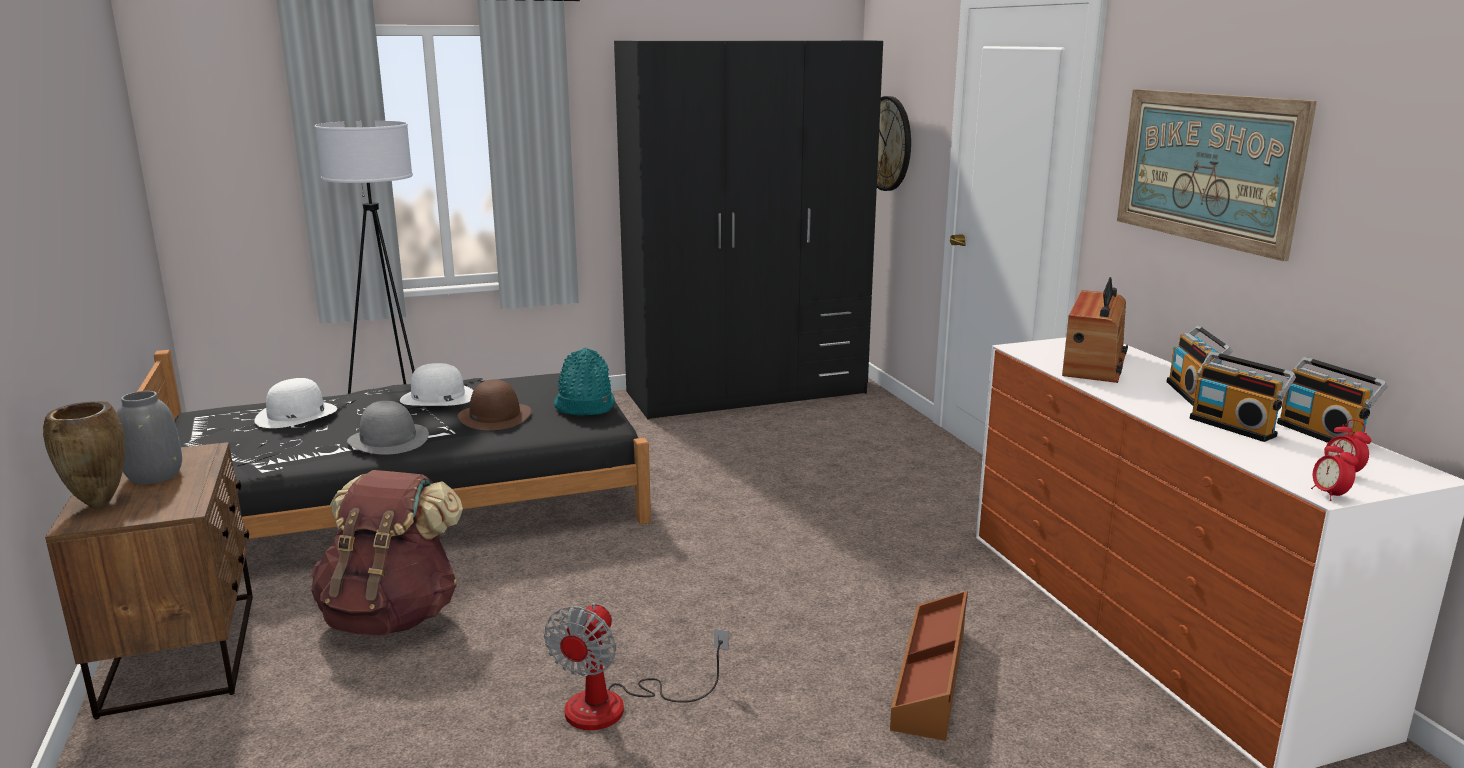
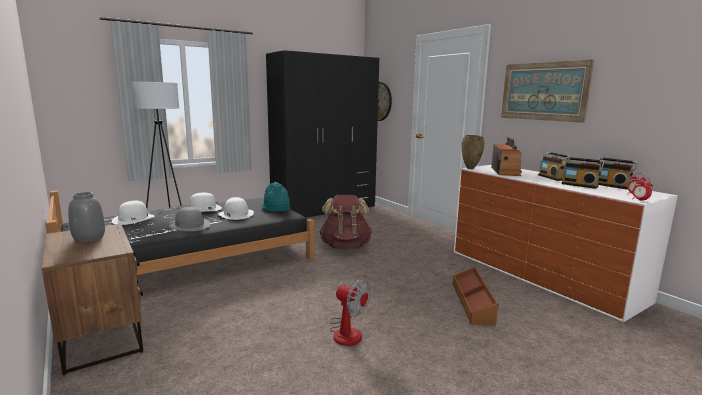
camera: 15 degrees left, 5 degrees down
(99, 505) = (65, 252): brown vase -> brown vase (471, 168)
(392, 616) = (211, 307): brown backpack -> brown backpack (345, 246)
(495, 416) = (236, 214): brown hat -> white hat
(617, 706) = (346, 331): fan -> fan turned 60 degrees counterclockwise

